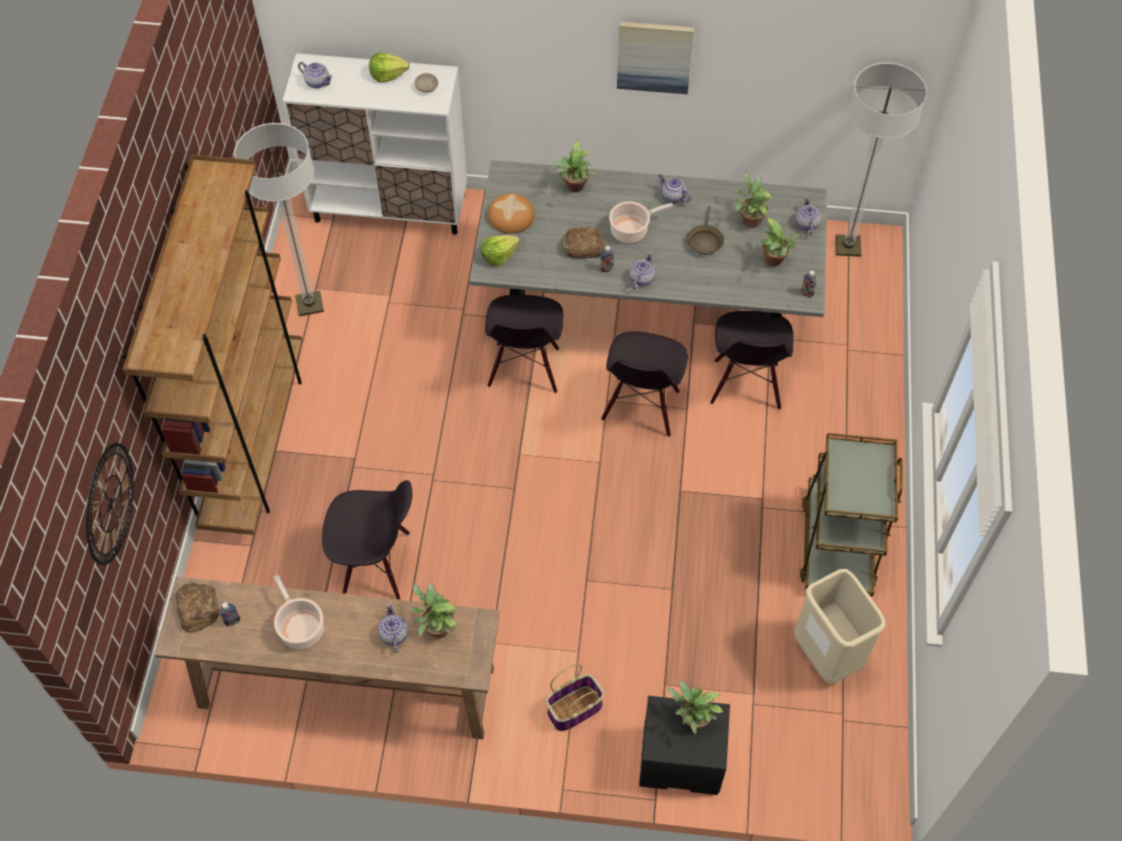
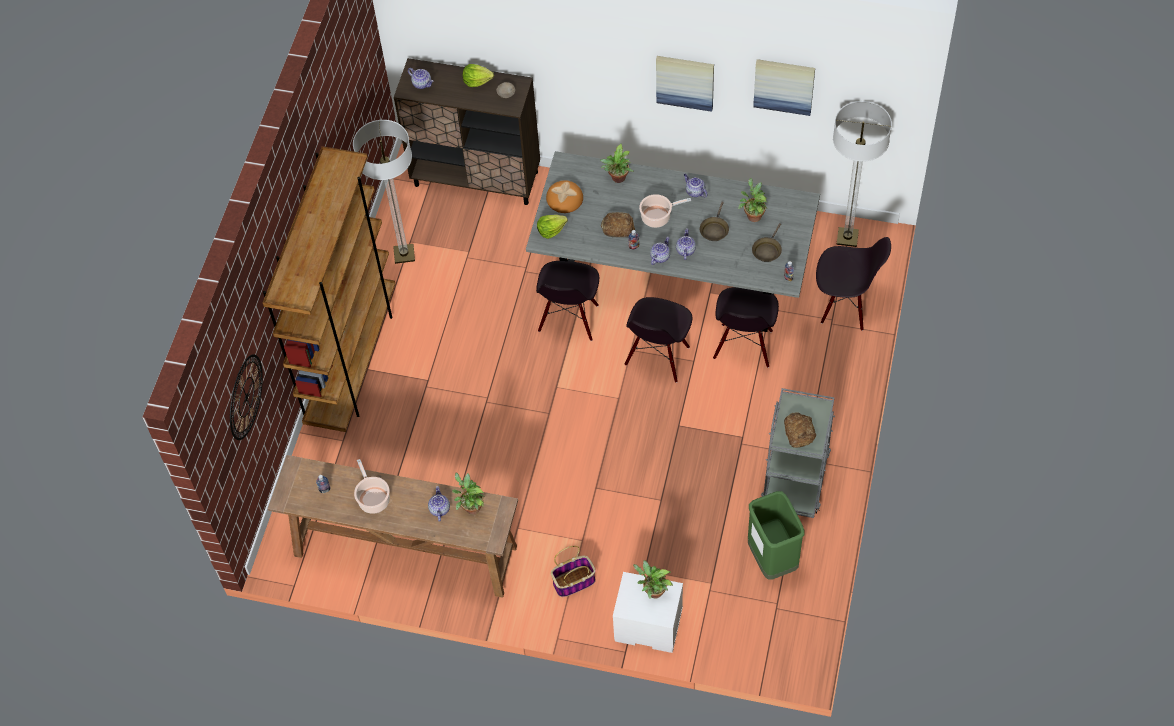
camera: 10 degrees right, 0 degrees up
(197, 608) = (300, 479): bread -> bread (799, 432)
(377, 564) = (437, 462): black chair -> black chair (845, 305)
(390, 208) = (476, 178): white cabinet -> brown cabinet
(679, 761) = (647, 626): black nightstand -> white nightstand
(774, 261) = (767, 250): potted plant -> brown frying pan
(783, 50) = (784, 86): none -> picture
(806, 224) = (797, 221): teapot -> teapot (685, 250)
(826, 655) = (772, 559): beige trash can -> green trash can
(837, 544) = (795, 477): brown cart -> grey cart

